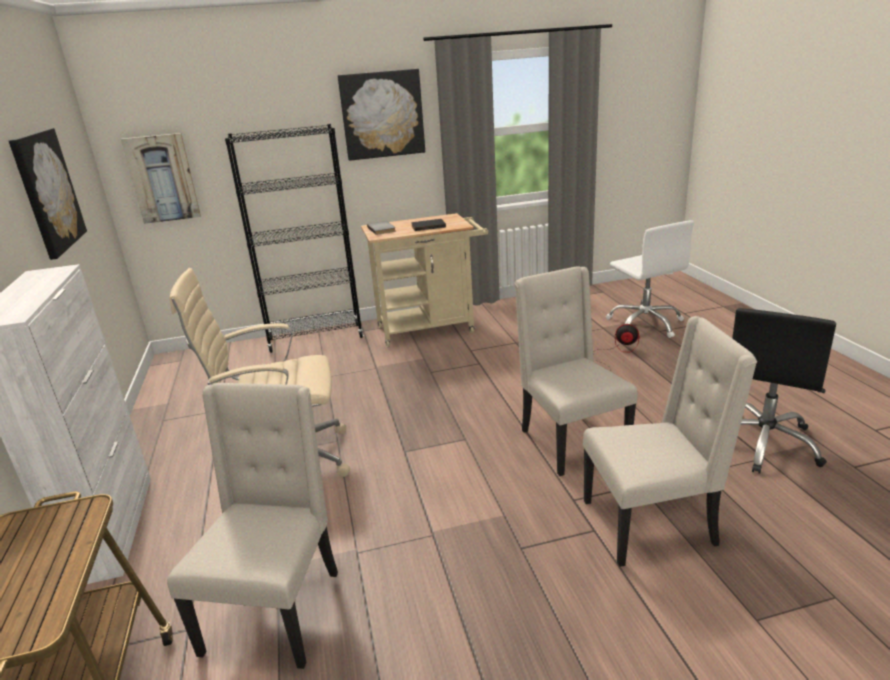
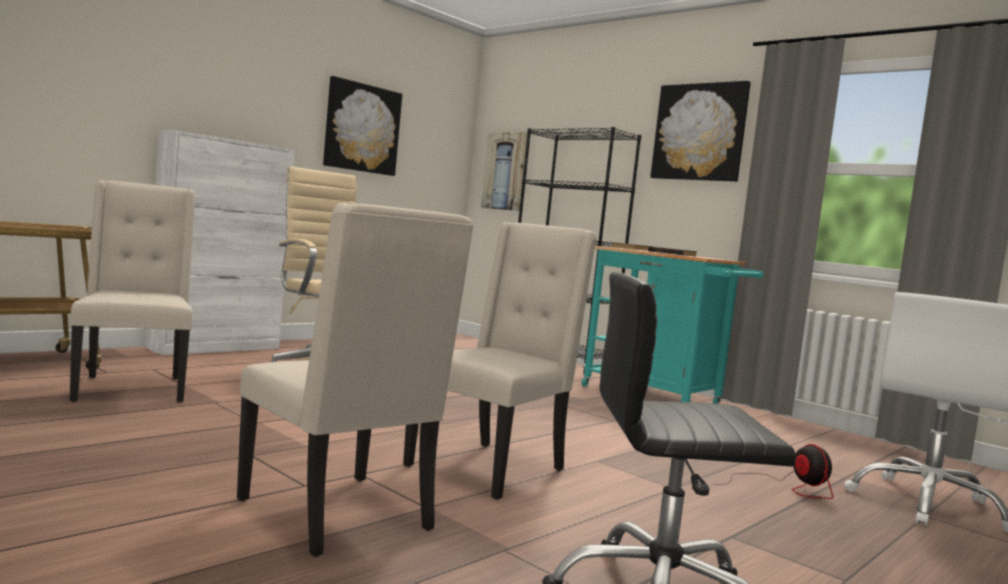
camera: 55 degrees right, 20 degrees down
(276, 610) = (131, 388): beige chair -> beige chair turned 90 degrees counterclockwise
(431, 328) = (658, 398): beige cart -> turquoise cart

